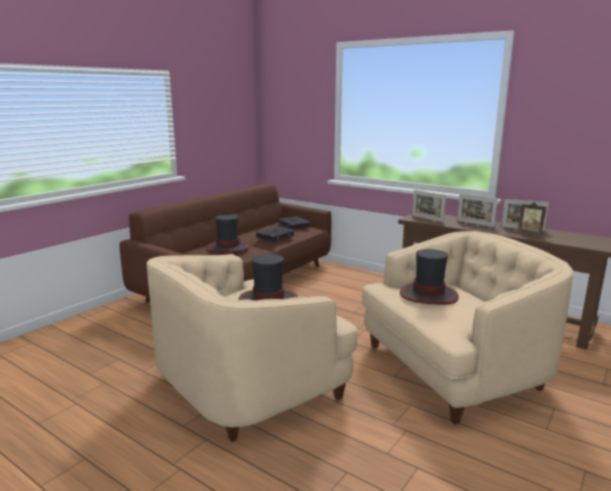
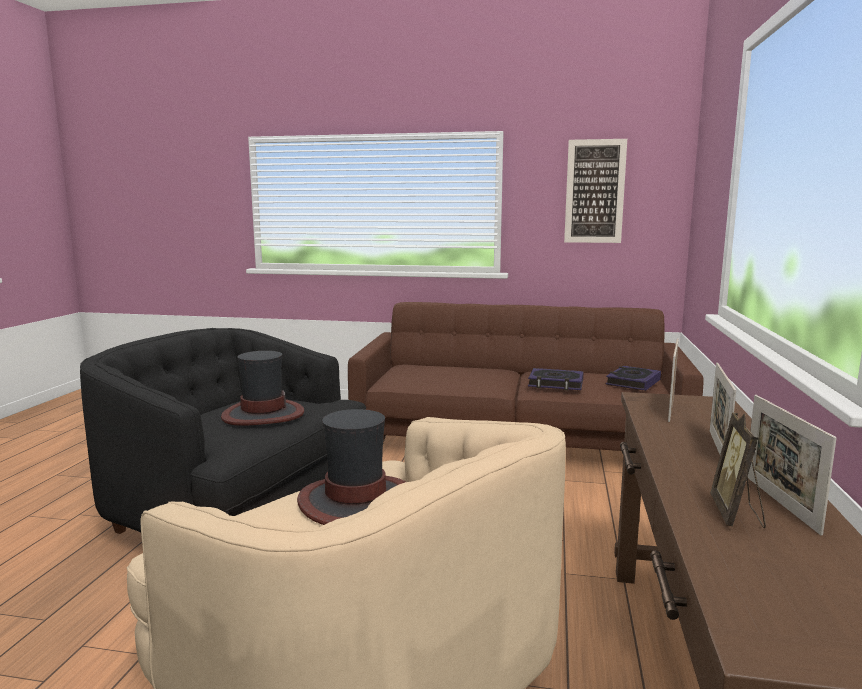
camera: 65 degrees right, 5 degrees down
(220, 114) = (594, 191): none -> picture
(227, 248) = (468, 374): hat -> none
(249, 385) = (237, 512): beige armchair -> black armchair

